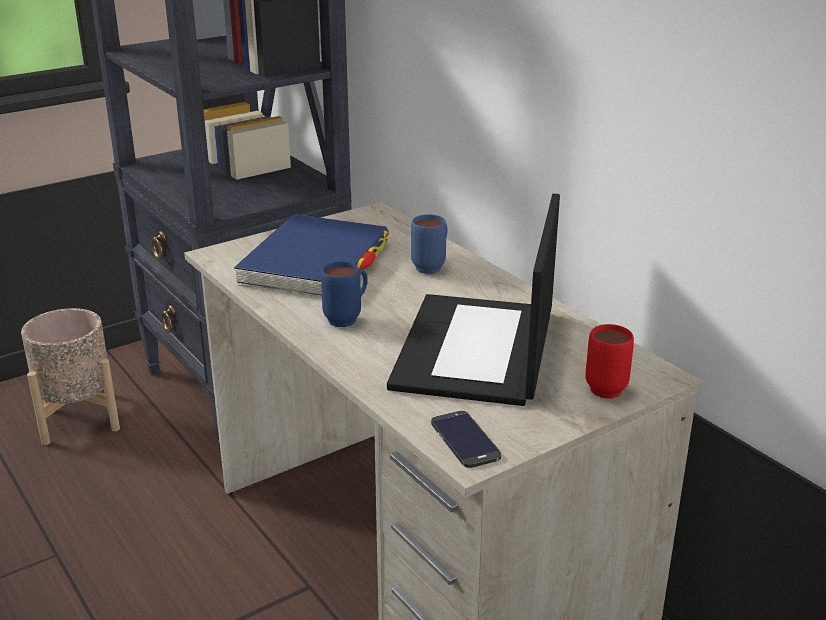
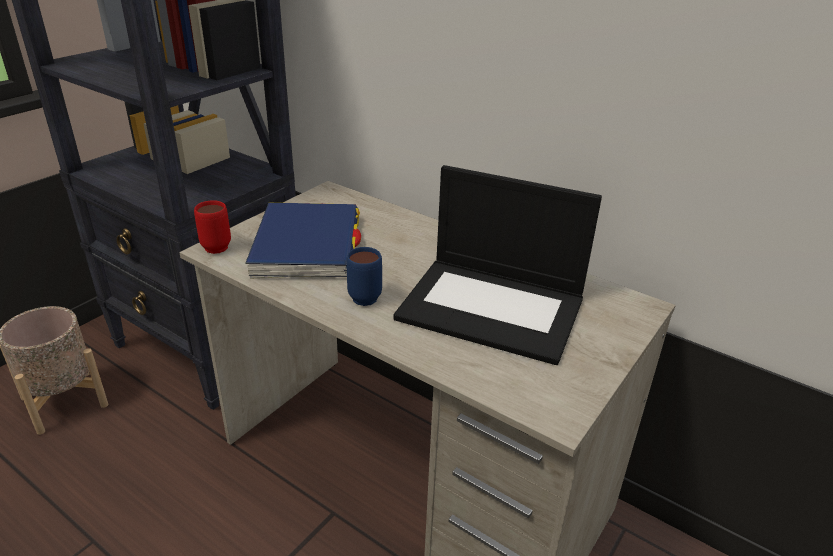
camera: 20 degrees left, 5 degrees up
(432, 266) = (407, 234): blue mug -> none
(465, 440) = (542, 399): phone -> none
(477, 350) = (493, 308): laptop -> laptop turned 60 degrees counterclockwise
(606, 386) = (613, 323): red mug -> red mug (218, 245)

